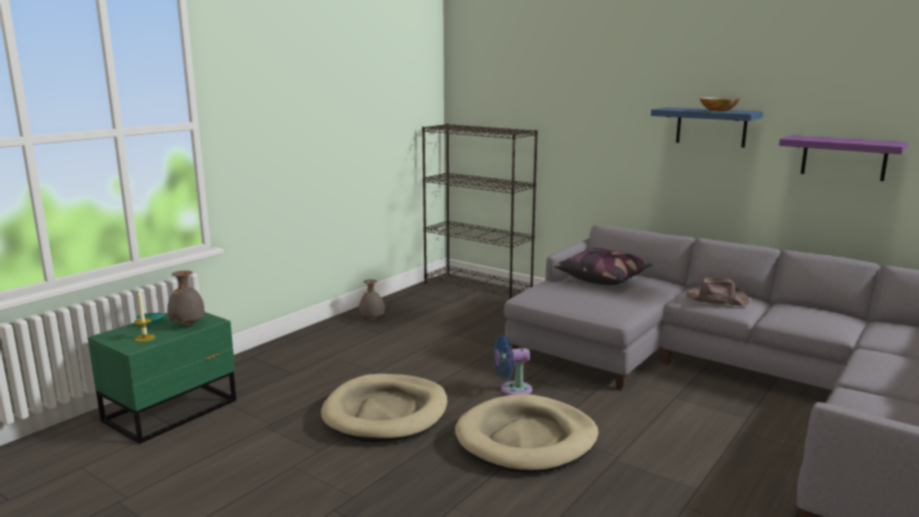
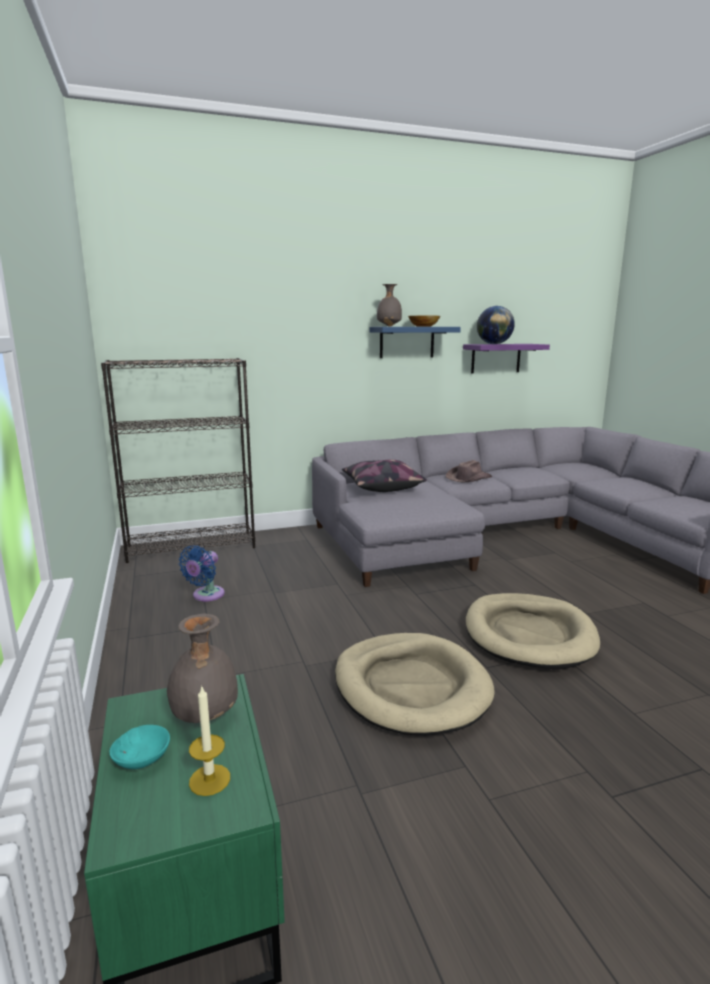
camera: 55 degrees left, 0 degrees up
(372, 318) = (159, 618): grey vase -> grey vase (388, 326)
(512, 390) = (431, 608): blue fan -> blue fan (206, 595)
(819, 139) = (494, 344): none -> globe

